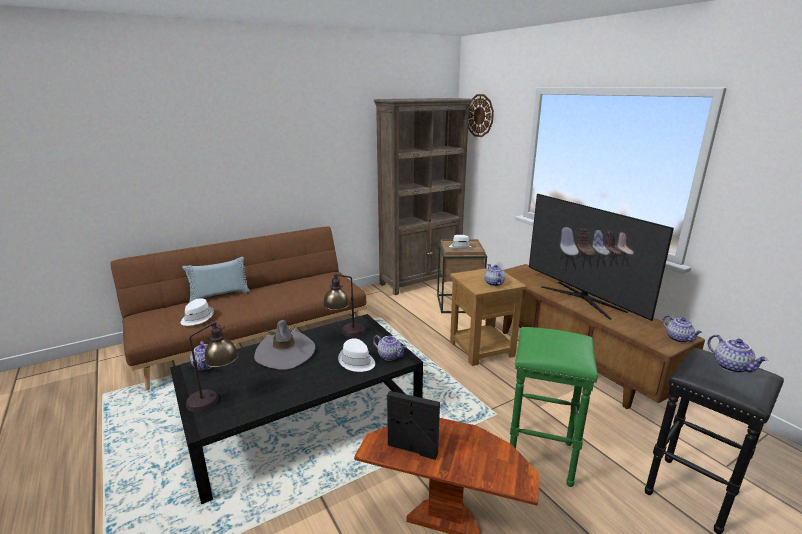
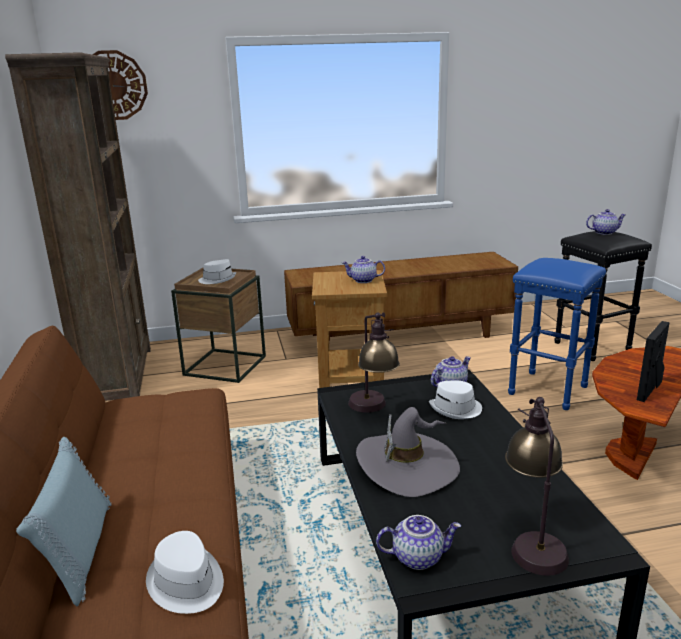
camera: 70 degrees left, 0 degrees up
(538, 457) = (548, 391): green stool -> blue stool
(582, 299) = (396, 267): television -> none
(679, 339) = (491, 257): teapot -> none

